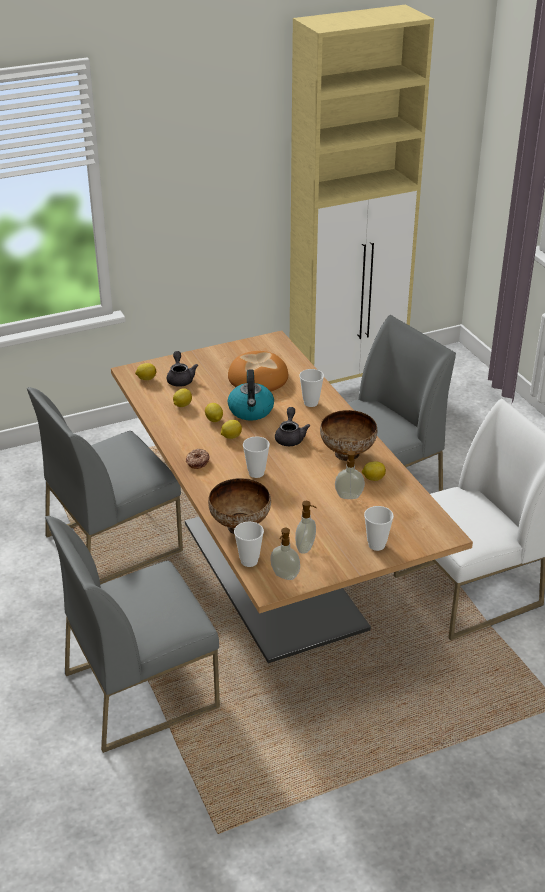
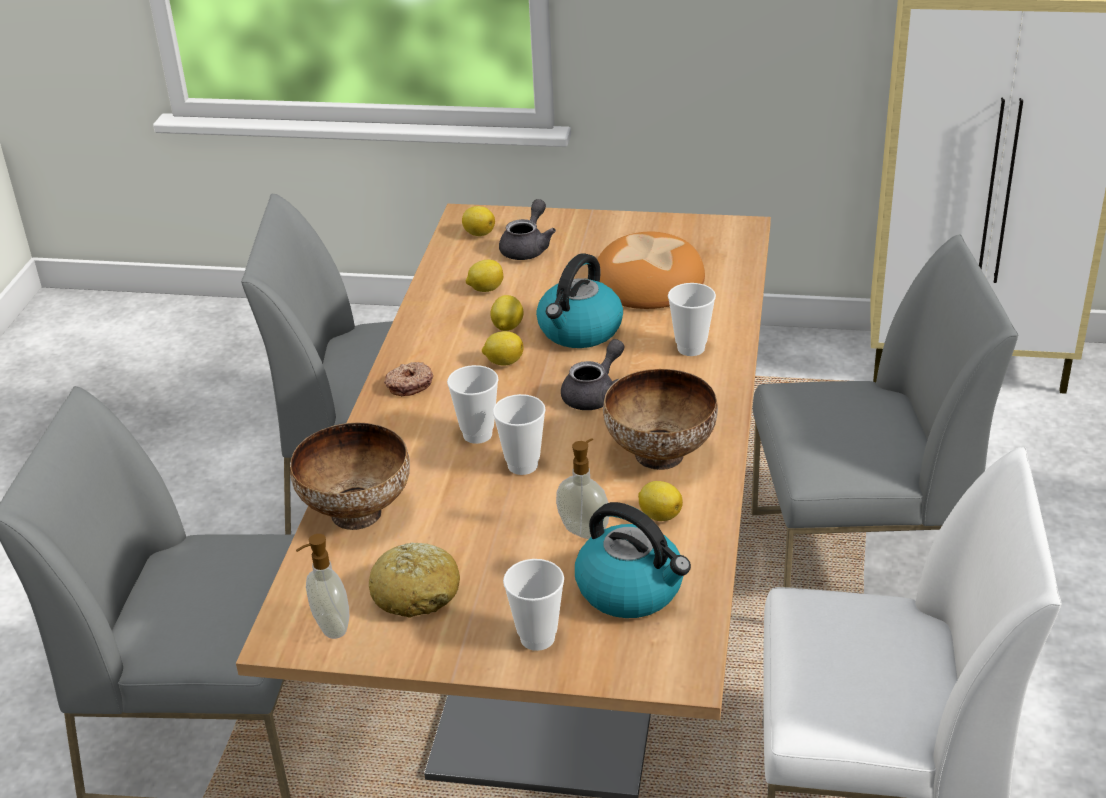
camera: 35 degrees right, 0 degrees up
(249, 561) = (306, 577): cup -> cup (522, 465)
(306, 548) = (416, 593): soap dispenser -> bread
(394, 512) = (632, 589): none -> kettle

